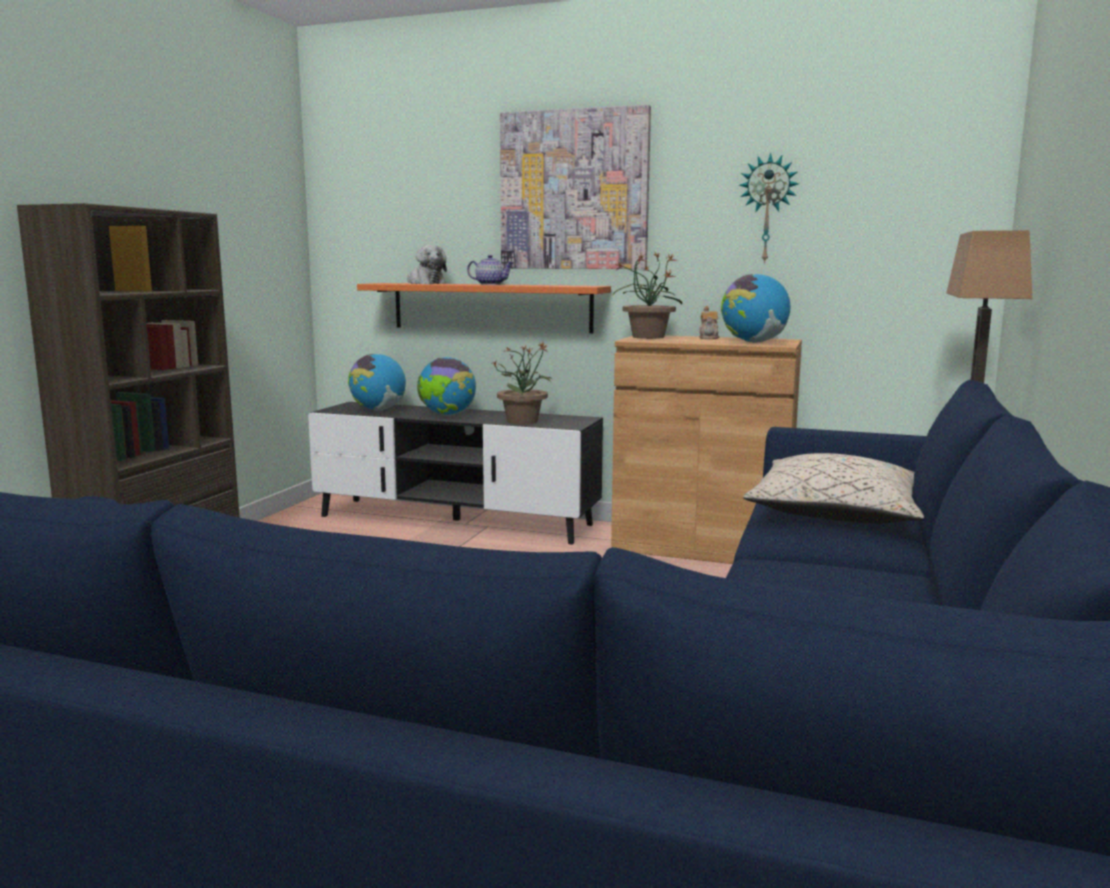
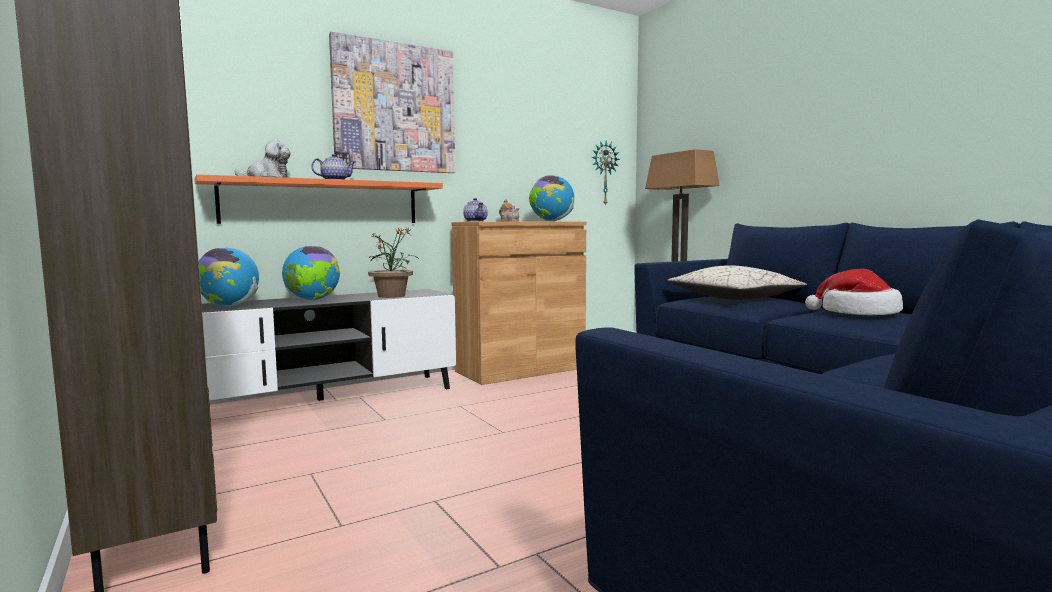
camera: 50 degrees left, 5 degrees down
(647, 337) = (475, 221): potted plant -> teapot
(767, 209) = (526, 136): wall clock -> wall clock (603, 173)
(832, 586) = (857, 313): none -> hat

